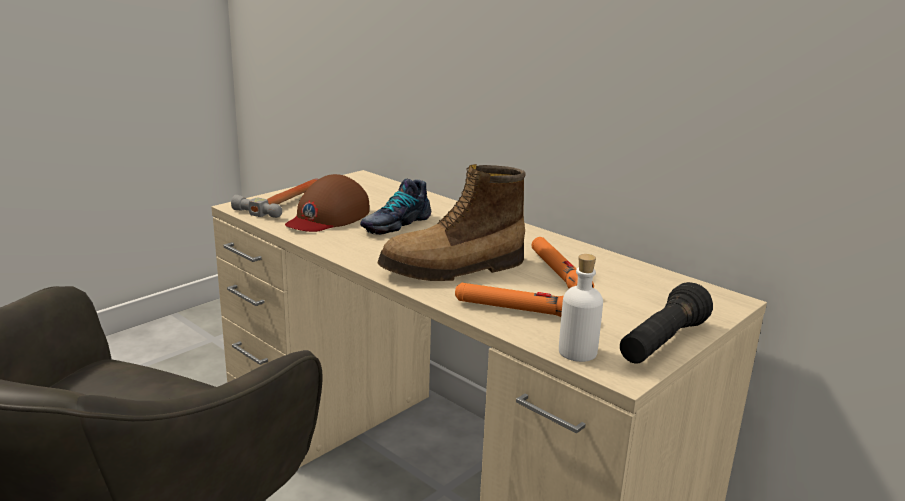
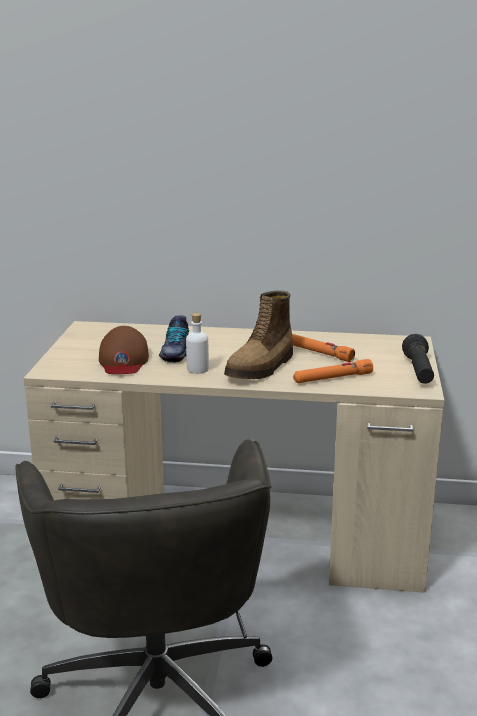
camera: 35 degrees left, 0 degrees up
(287, 201) = (72, 358): hammer -> none
(577, 352) = (391, 388): white bottle -> white bottle (197, 369)

